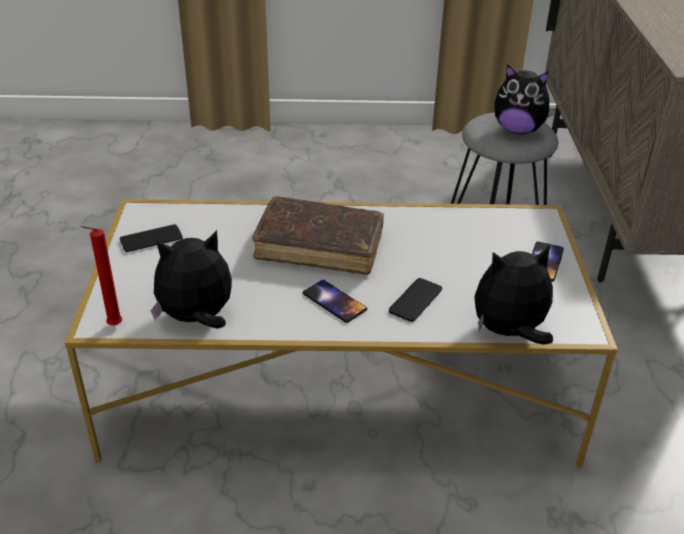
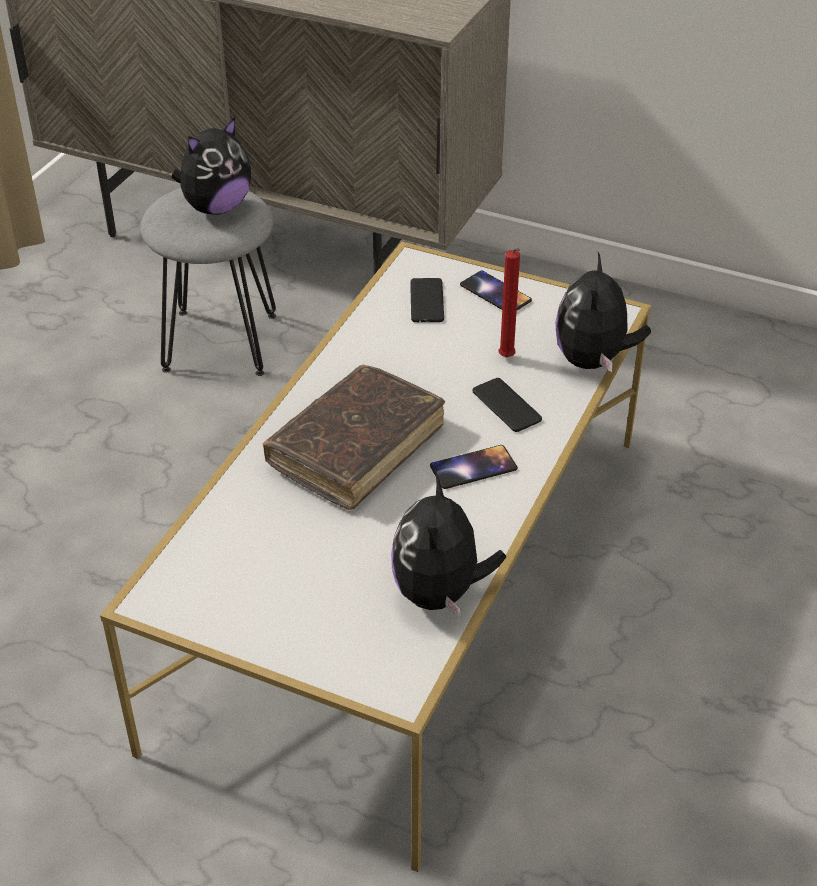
camera: 65 degrees left, 5 degrees up
(112, 326) = (411, 678): red candle -> red candle (507, 359)
(151, 239) = (234, 601): phone -> phone (427, 301)

